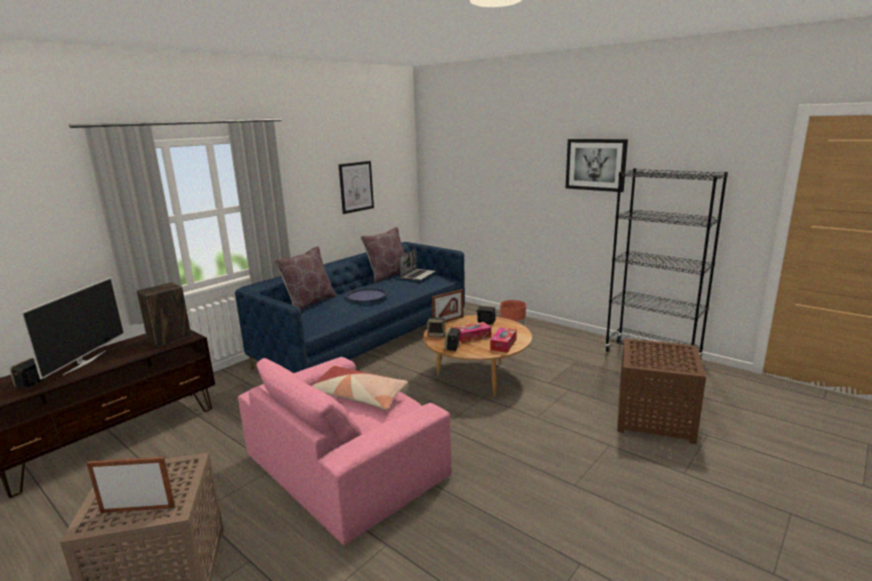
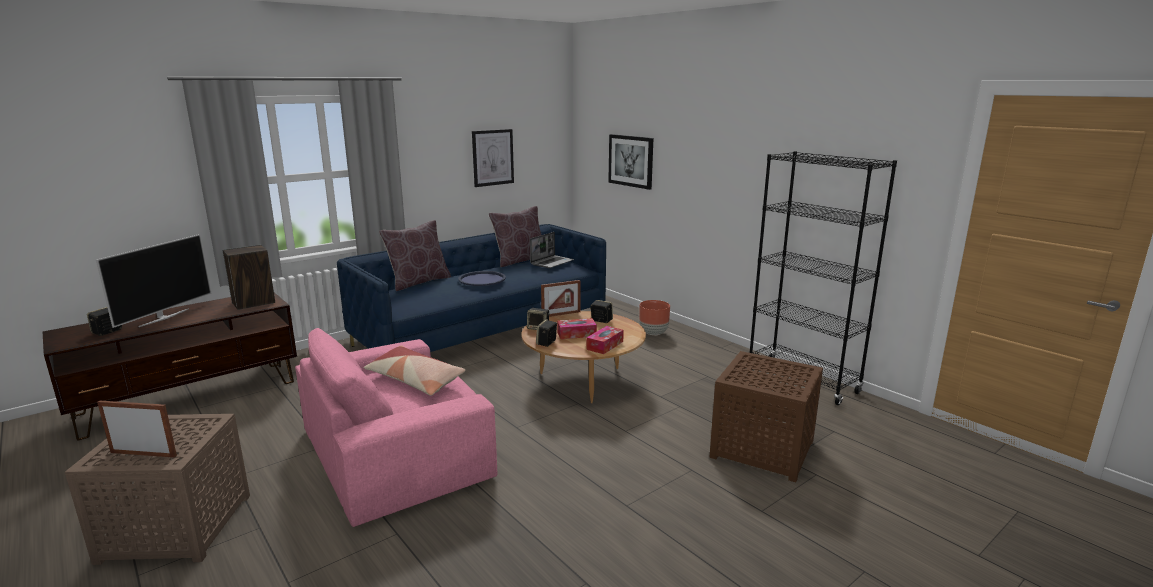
camera: 10 degrees right, 0 degrees up
(595, 164) = (755, 145): picture -> picture (631, 161)

